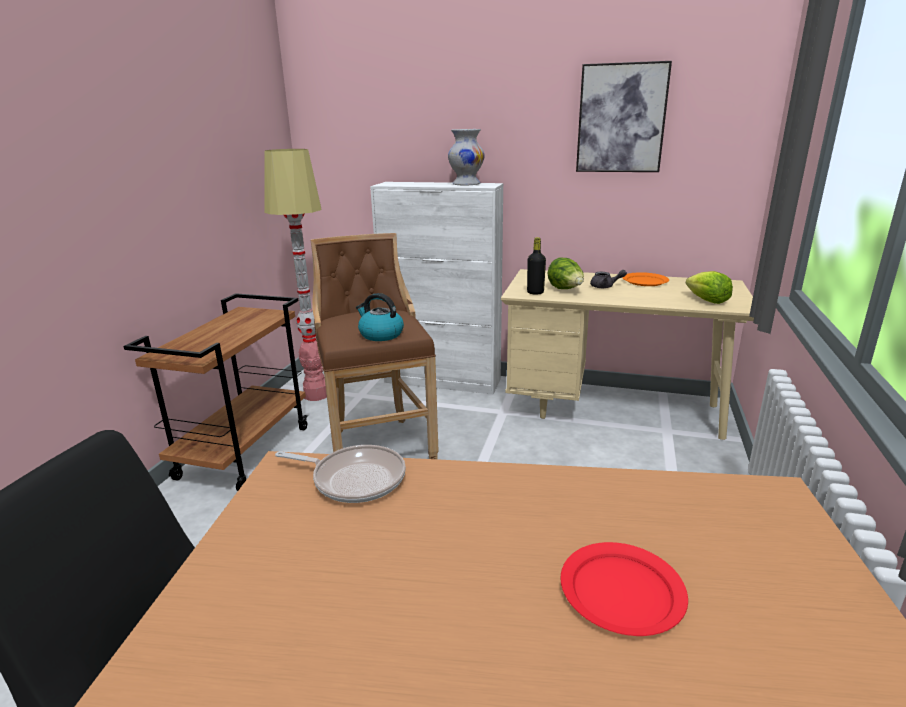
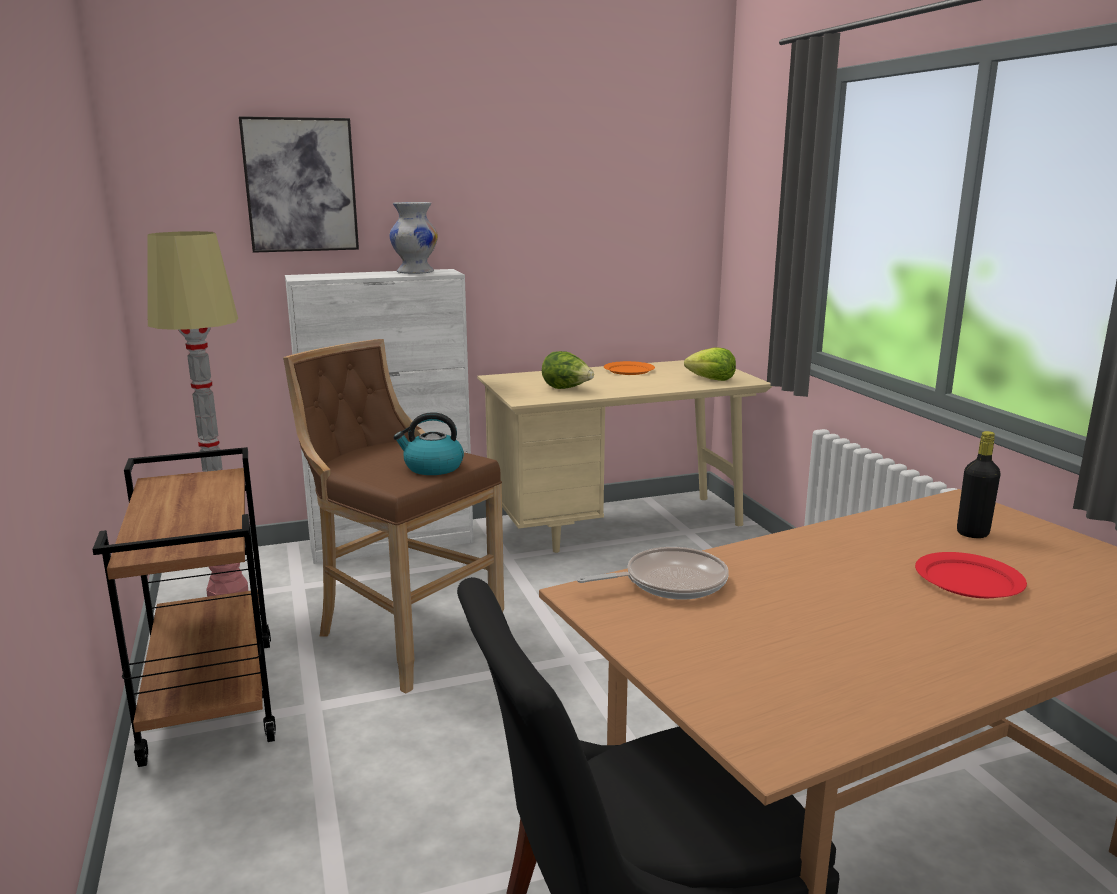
camera: 35 degrees left, 5 degrees down
(535, 292) = (540, 396): black bottle -> black bottle (972, 533)
(605, 286) = (600, 380): grey teapot -> none
(621, 119) = (580, 190): picture -> picture (300, 185)

